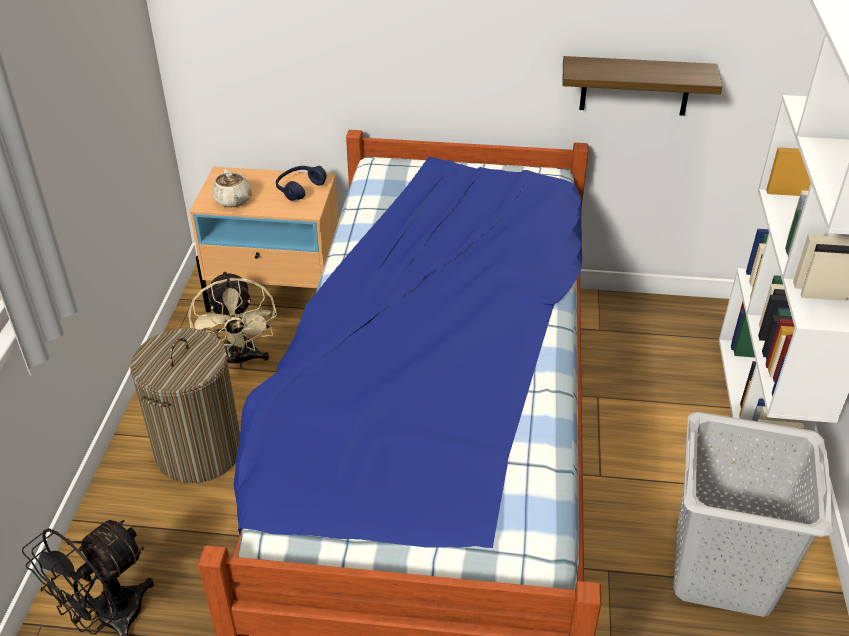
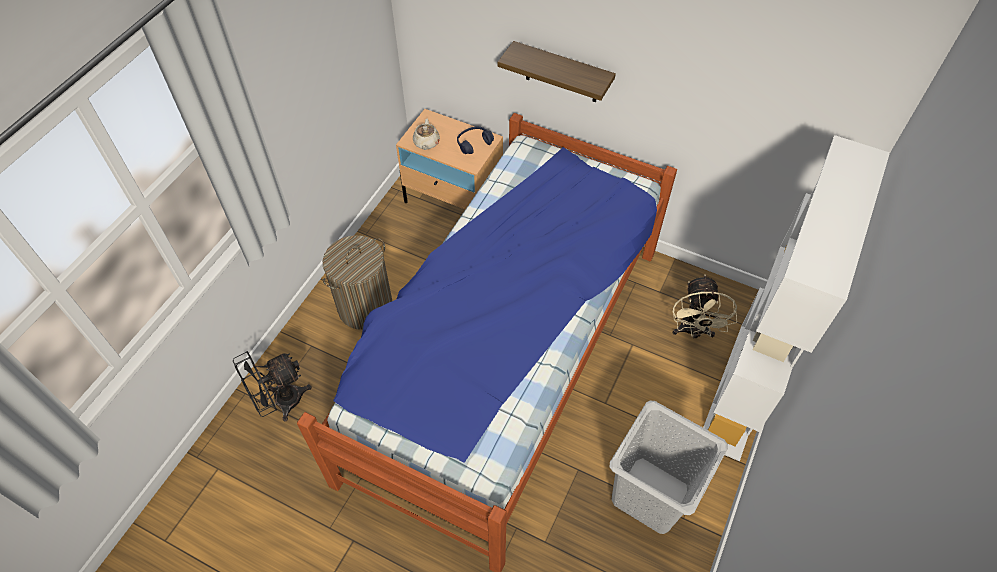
camera: 20 degrees right, 15 degrees up
(240, 360) = (412, 247): beige fan -> beige fan (693, 331)
(635, 86) = (717, 141): shelf -> shelf (562, 73)

